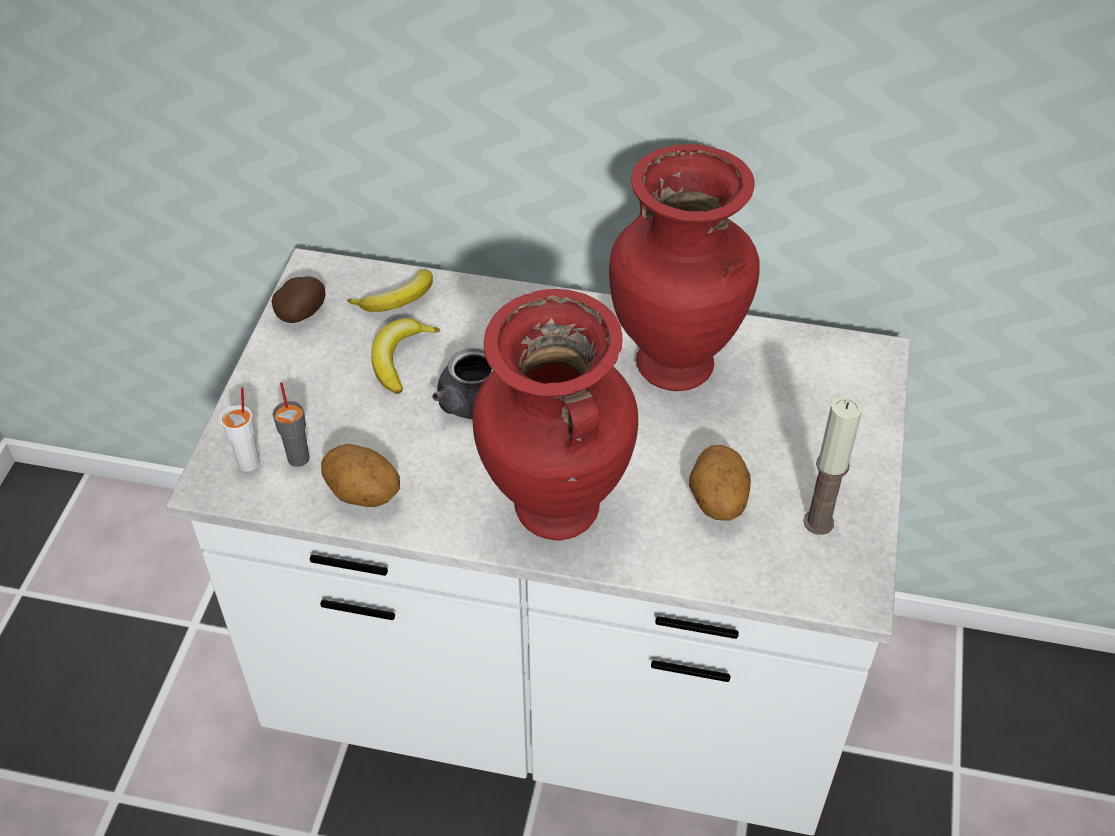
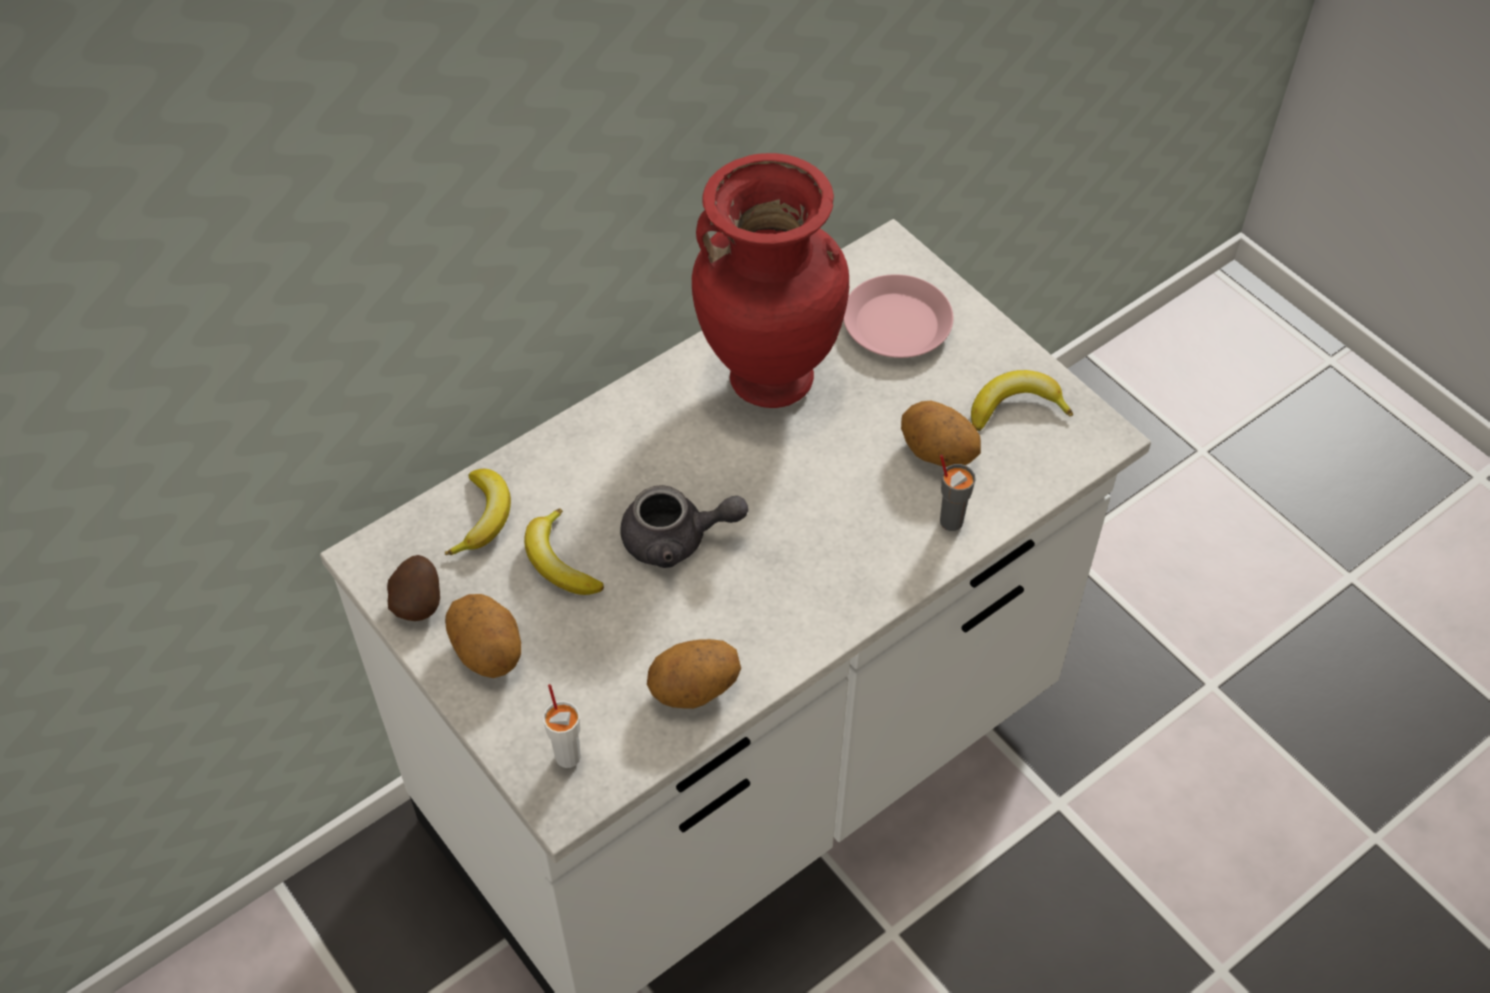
camera: 50 degrees left, 5 degrees up
(294, 371) = (488, 652): none -> potato
(299, 457) = (601, 712): grey cup -> grey cup (950, 520)
(554, 511) = (844, 566): red vase -> none
(811, 402) = (897, 324): none -> pink plate
(818, 522) = (1015, 407): candle -> banana

